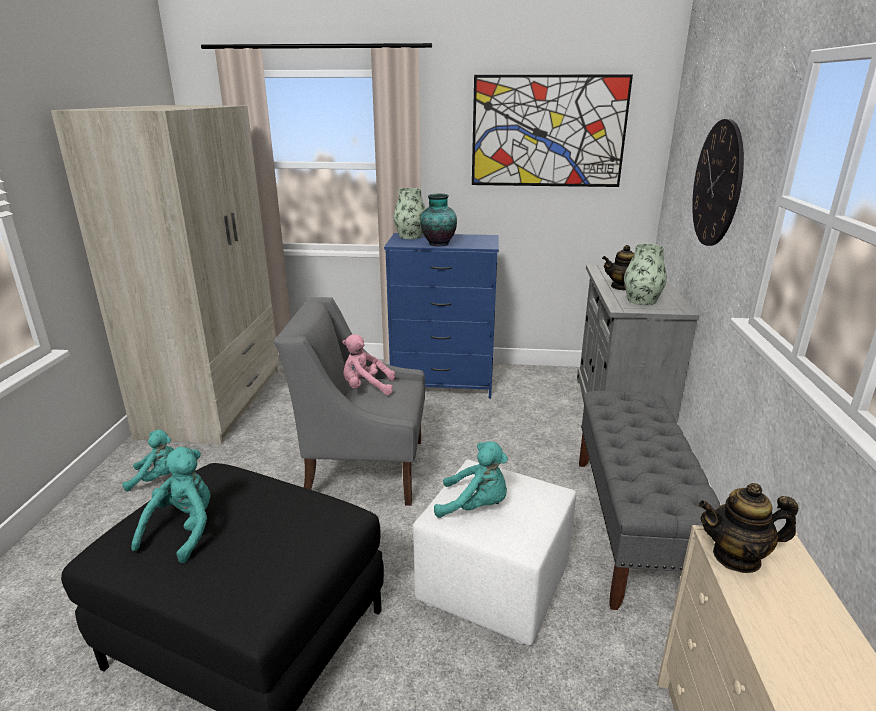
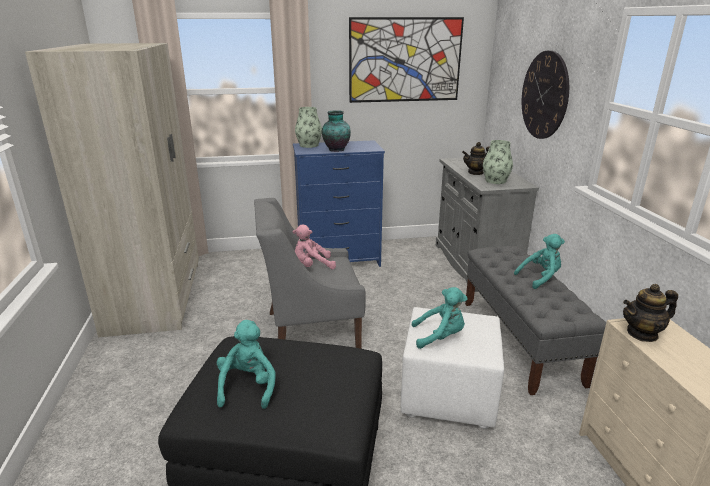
camera: 15 degrees left, 0 degrees up
(158, 478) = (141, 364): turquoise plush toy -> turquoise plush toy (540, 278)

